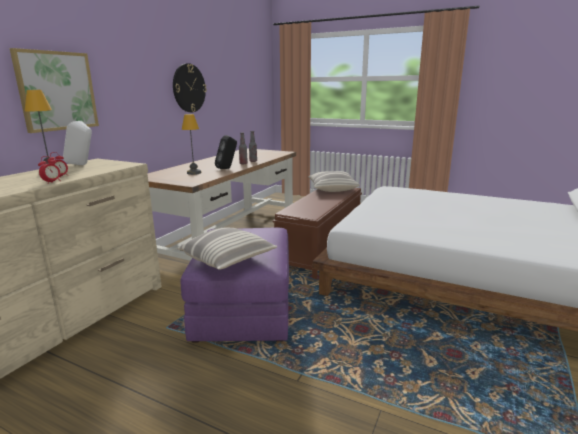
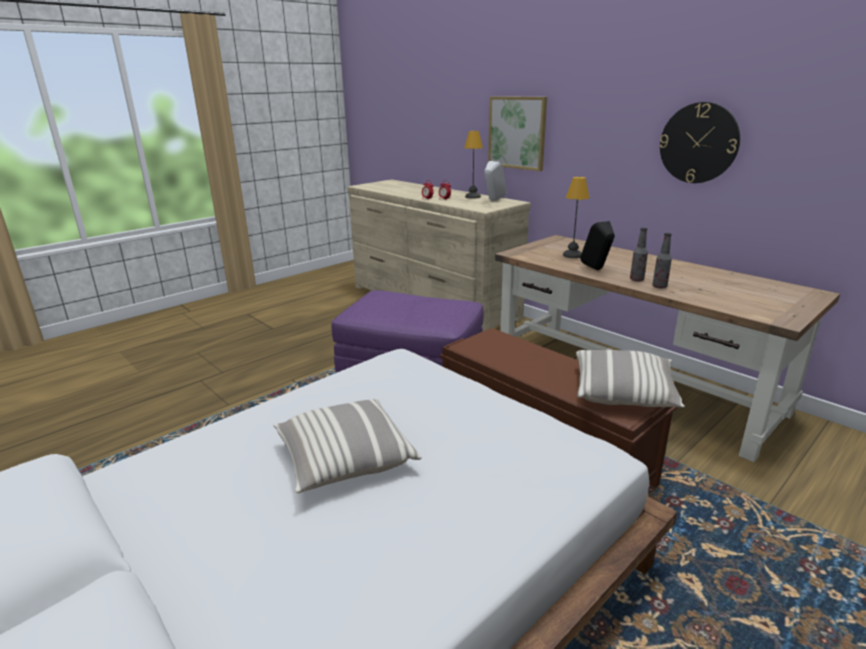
camera: 110 degrees right, 5 degrees up
(228, 260) = (379, 300): pillow -> pillow (345, 460)

